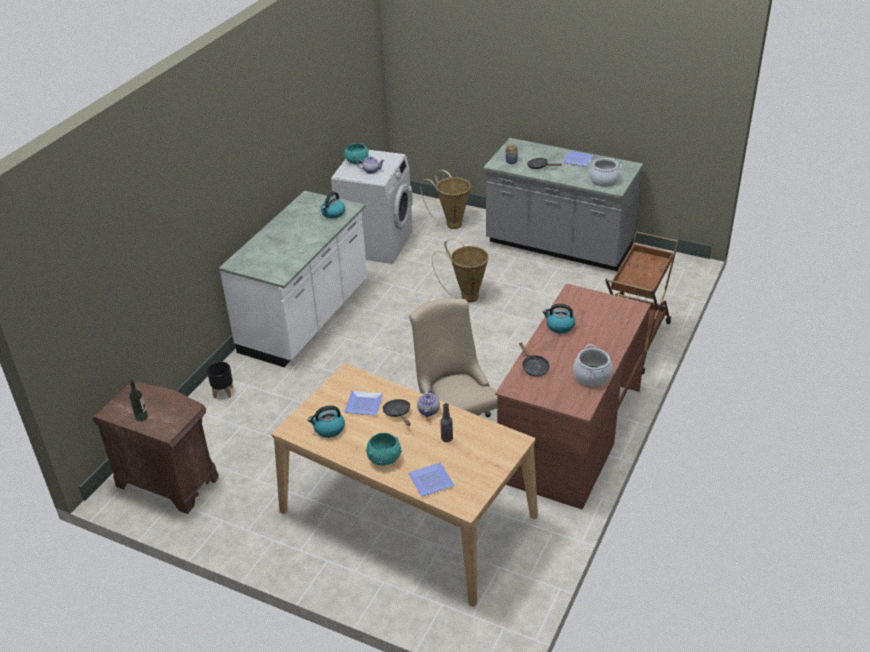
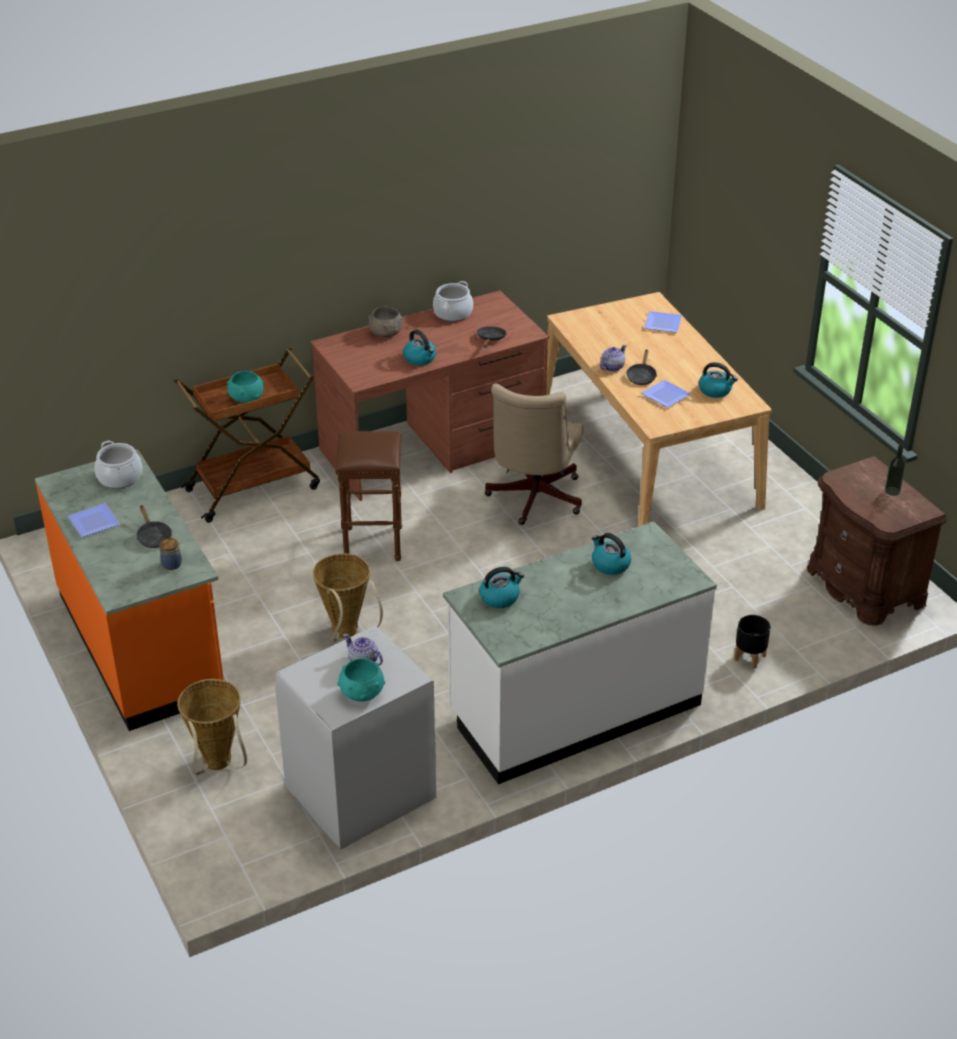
camera: 145 degrees left, 0 degrees up
(289, 251) = (610, 564): none -> kettle
(384, 458) = (686, 351): turquoise bowl -> turquoise bowl (246, 398)
(447, 438) = (619, 343): bottle -> none
(516, 348) = (374, 544): none -> brown stool
(558, 246) = (142, 644): grey counter -> orange counter
(612, 334) = (386, 333): none -> grey bowl

